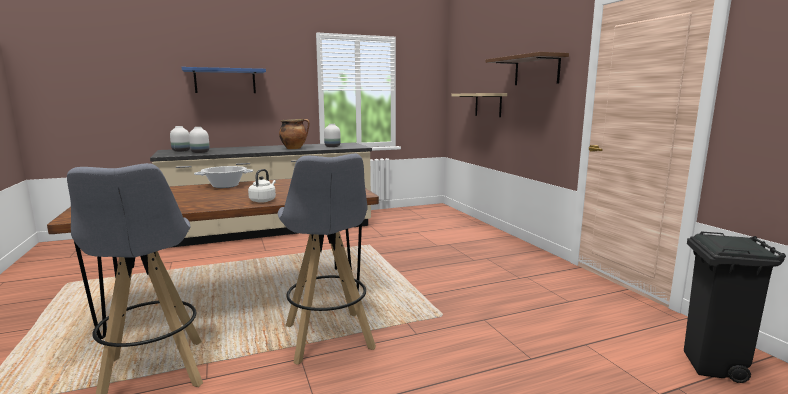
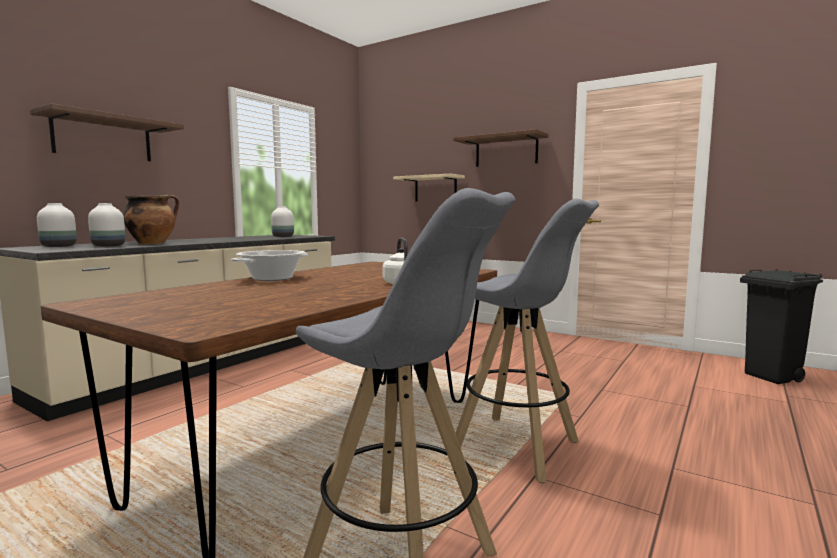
camera: 35 degrees left, 5 degrees down
(225, 81) = (103, 138): blue shelf -> brown shelf
(294, 148) = (241, 239): cooking pot -> cooking pot (153, 243)

